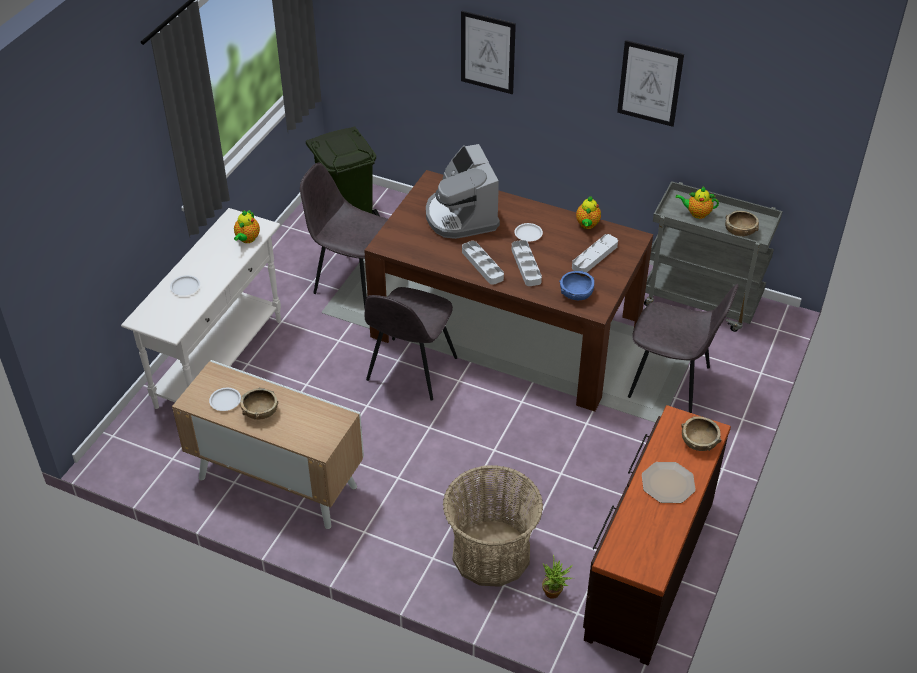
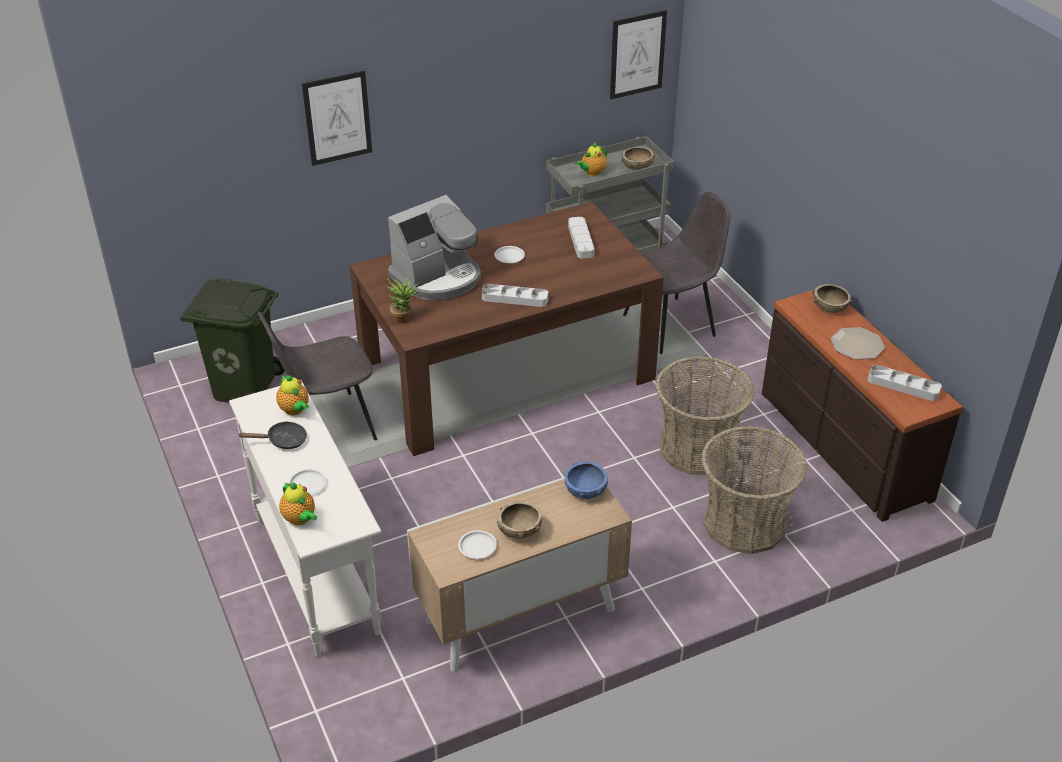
camera: 50 degrees left, 5 degrees down
(214, 252) = (283, 441): none -> black frying pan
(410, 370) = (485, 454): grey chair -> none
(461, 216) = (438, 277): coffee machine -> coffee machine turned 60 degrees counterclockwise
(526, 265) = (545, 277): grey tray -> grey tray (903, 386)
(545, 480) = (698, 448): none -> basket
(555, 593) = (821, 510): potted plant -> potted plant (404, 318)
(576, 293) = (611, 271): blue bowl -> blue bowl (585, 490)
(587, 225) = (539, 224): teapot -> teapot (300, 519)
(650, 83) = (509, 70): picture -> picture (637, 54)

